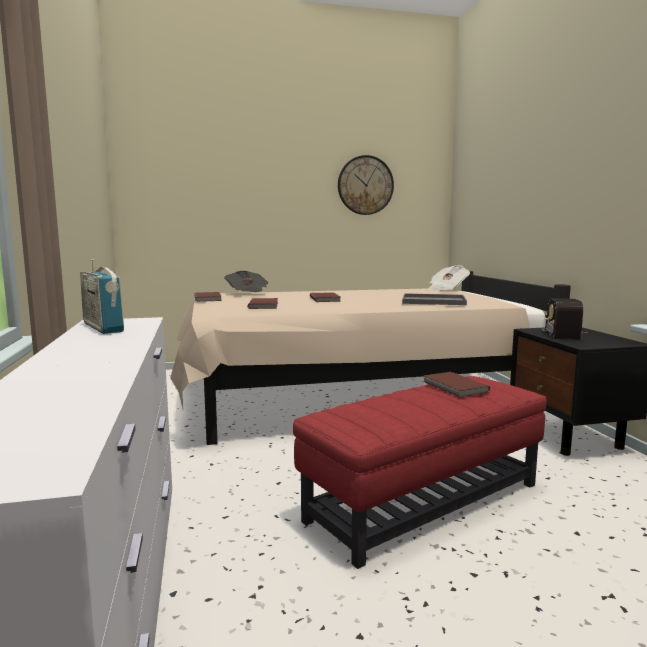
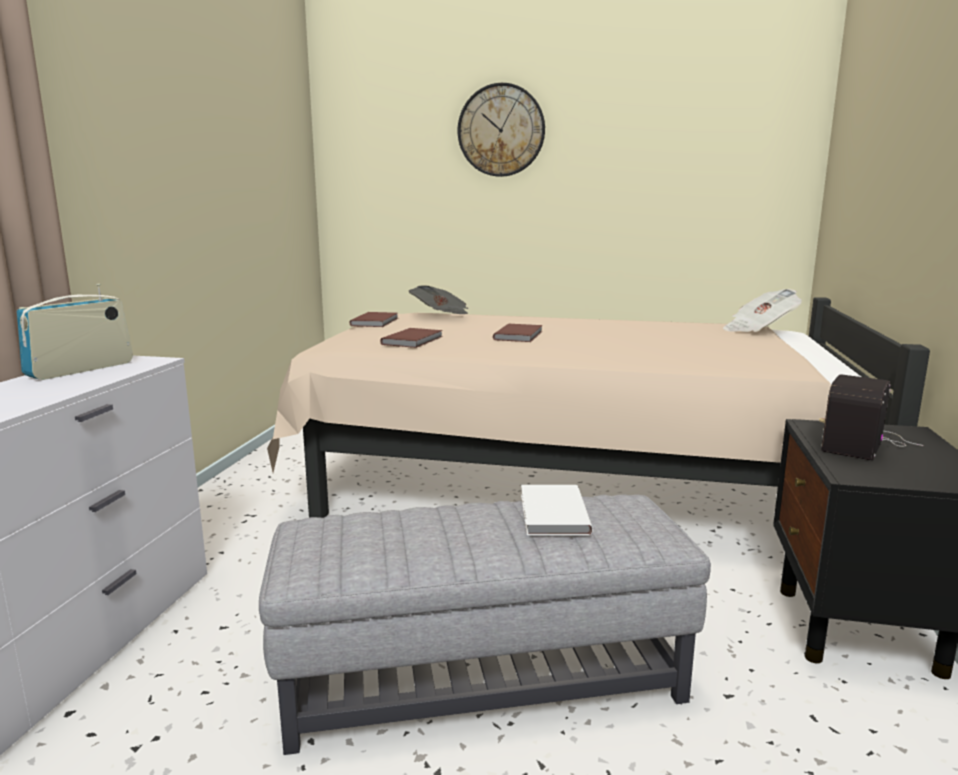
camera: 25 degrees right, 5 degrees up
(103, 327) = (81, 369): radio -> radio turned 45 degrees clockwise
(365, 185) = (667, 151): wall clock -> wall clock (501, 130)
(425, 502) = (483, 681): red ottoman -> grey ottoman
(435, 301) = (677, 354): grey tray -> none
(454, 387) = (551, 514): brown book -> white book

